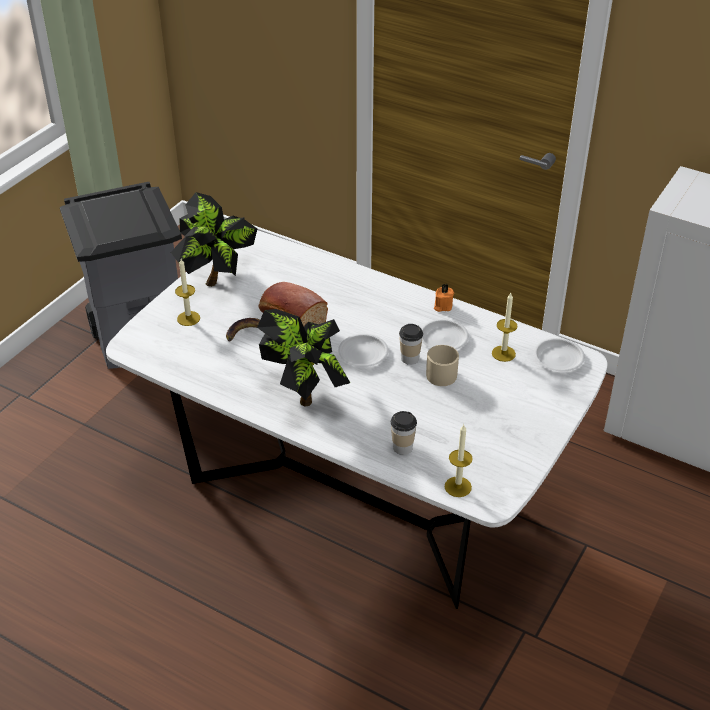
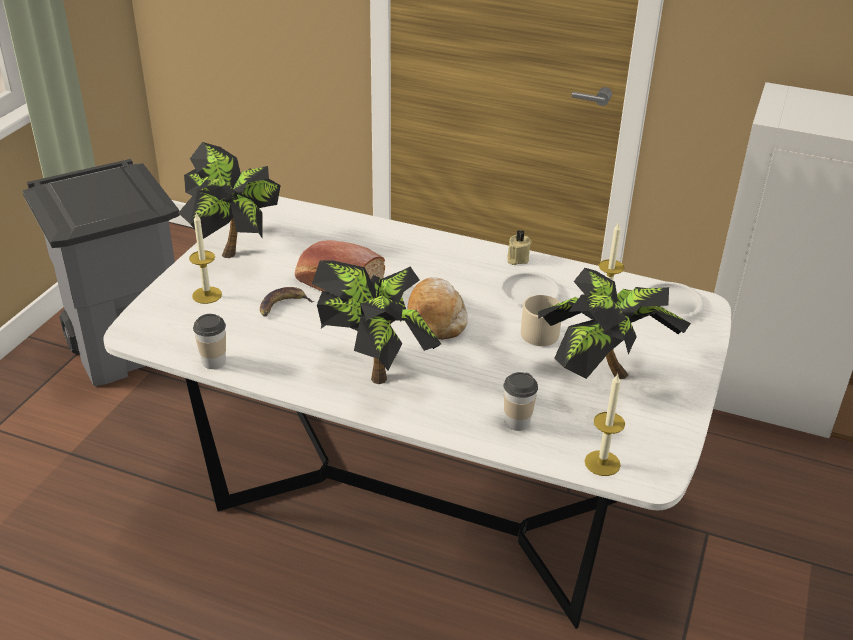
camera: 10 degrees left, 5 degrees down
(363, 353) = (436, 317): white plate -> bread
(410, 358) = (495, 318): cup -> cup (214, 361)
(442, 306) = (517, 259): orange candle -> beige candle
(481, 414) = (602, 374): none -> potted plant

